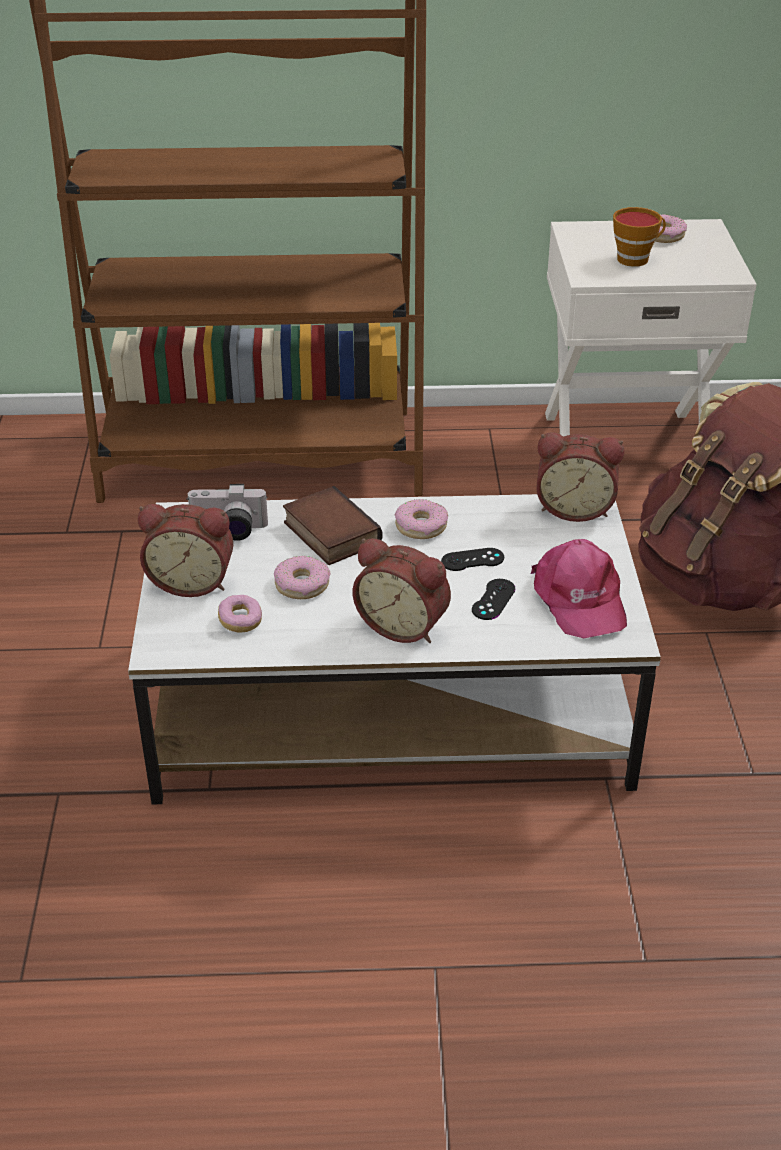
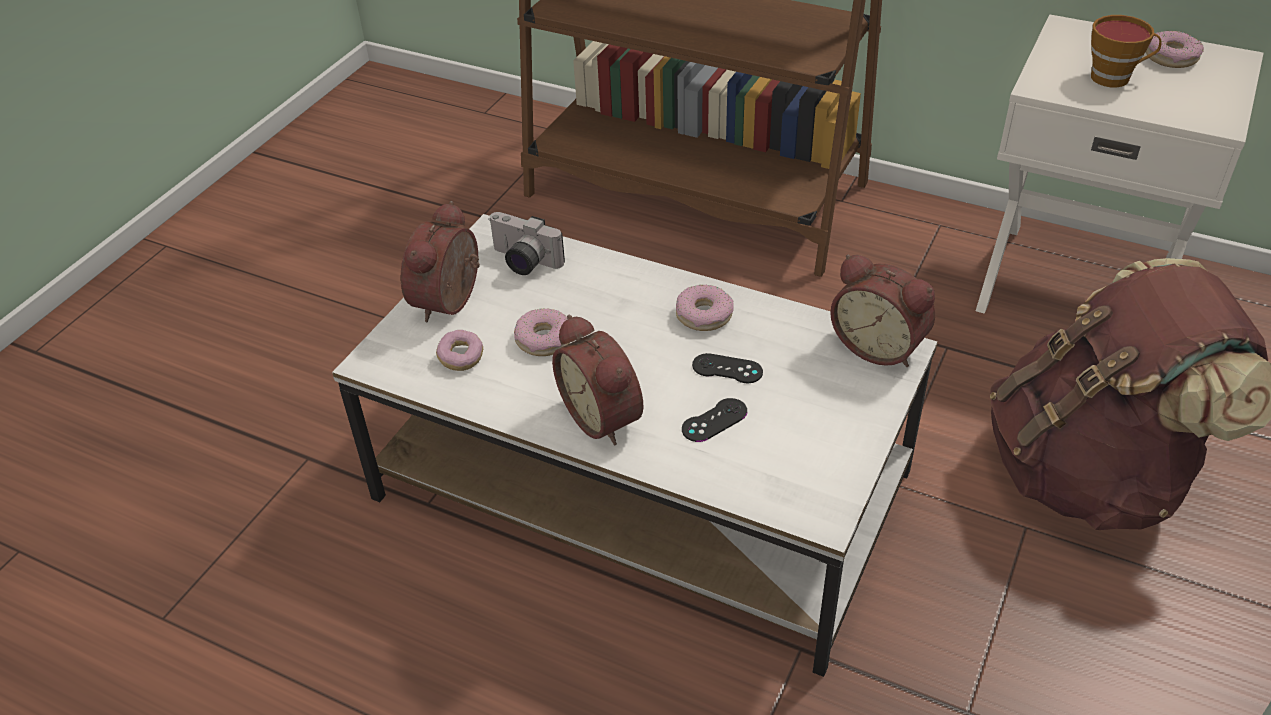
camera: 30 degrees right, 5 degrees up
(192, 581) = (452, 302): alarm clock -> alarm clock turned 75 degrees clockwise
(328, 533) = (610, 294): book -> none
(578, 599) = (804, 452): pink cap -> none

